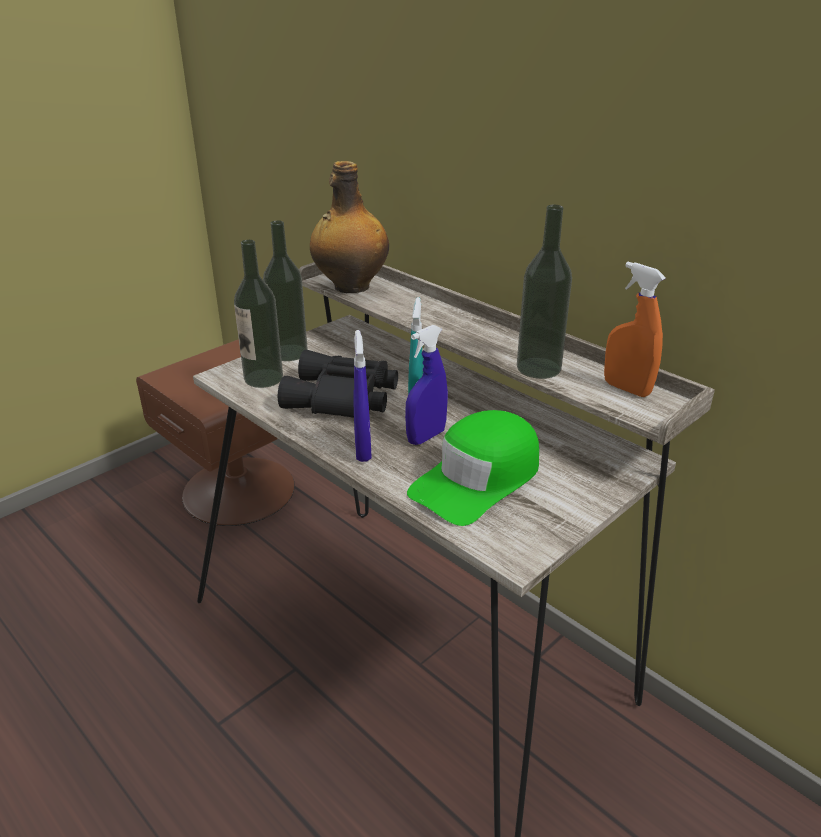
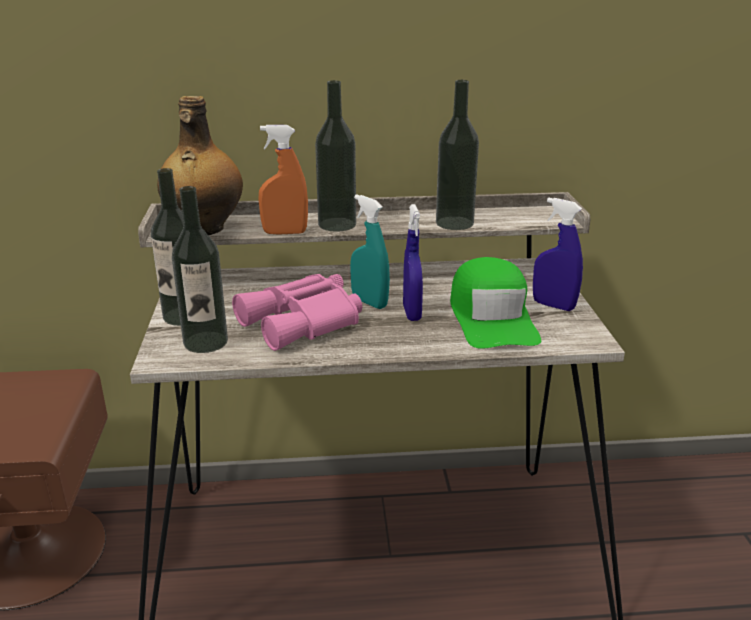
camera: 50 degrees left, 5 degrees down
(342, 399) = (303, 322): black binoculars -> pink binoculars
(363, 450) = (392, 342): blue spray bottle -> blue spray bottle (553, 305)
(443, 324) = (337, 224): none -> bottle
(626, 389) = (519, 213): orange spray bottle -> orange spray bottle (285, 232)

